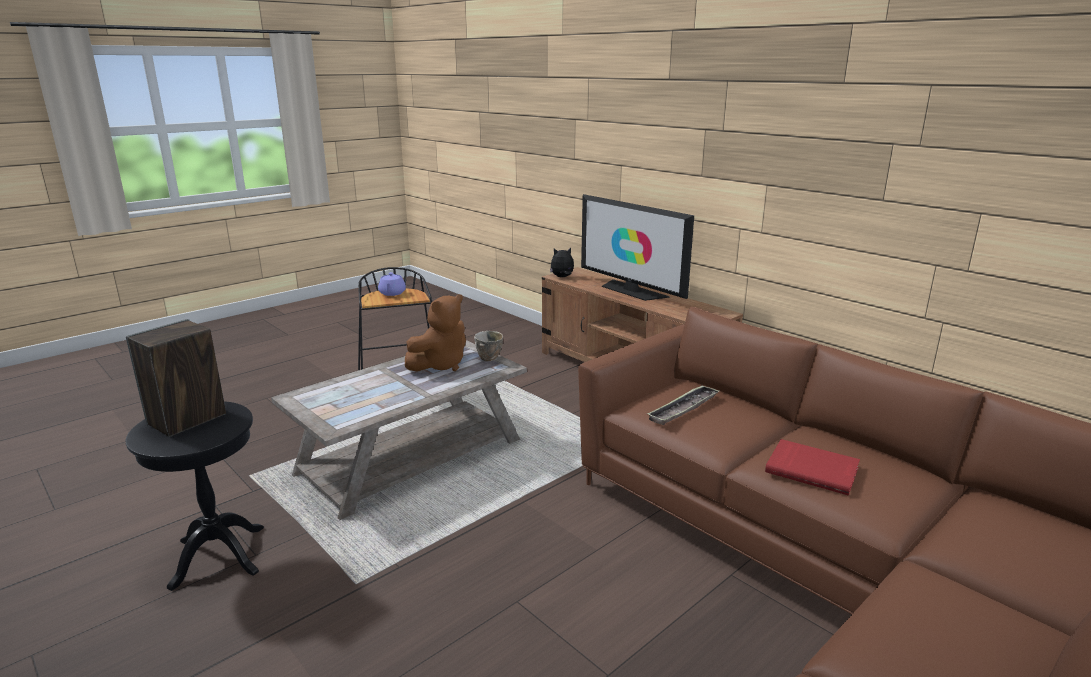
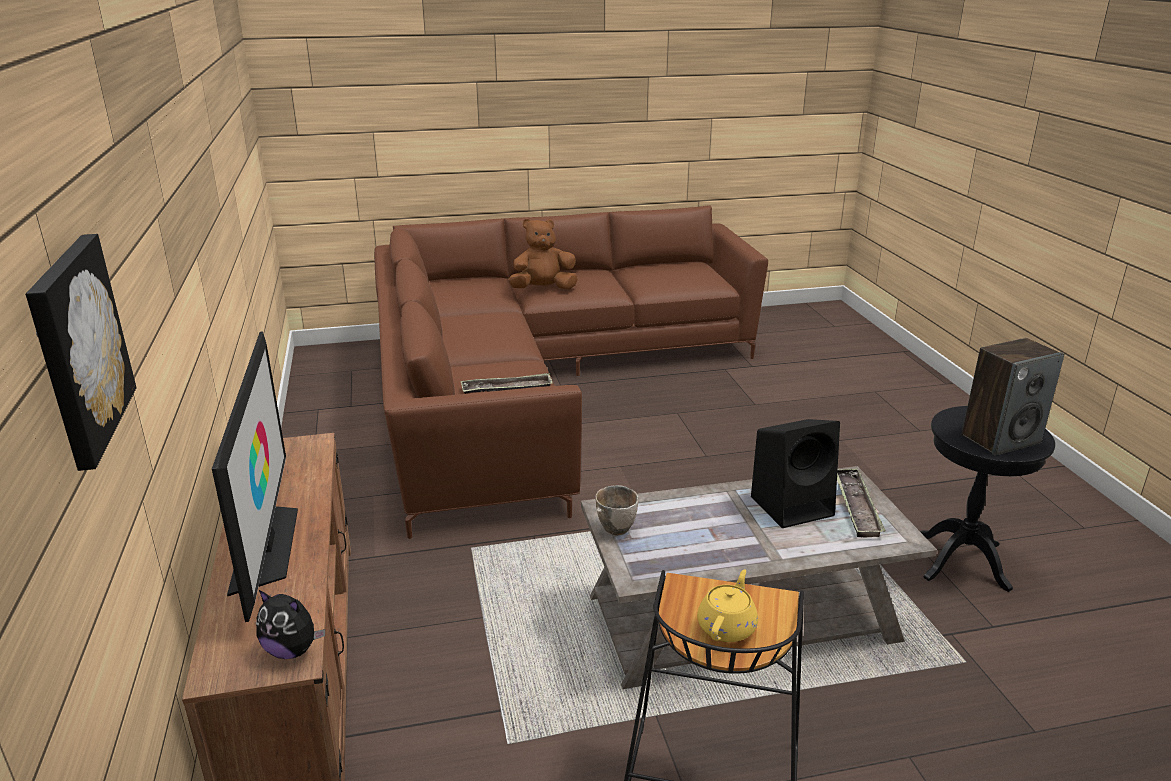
camera: 150 degrees left, 5 degrees up
(328, 408) = (856, 506): none -> tray
(378, 398) = (793, 505): none -> black speaker
(392, 293) = (727, 626): purple teapot -> yellow teapot
(440, 365) = (690, 539): brown plush toy -> brown plush toy (543, 289)
(583, 123) = (77, 348): none -> picture
(812, 469) = (497, 335): red book -> none

